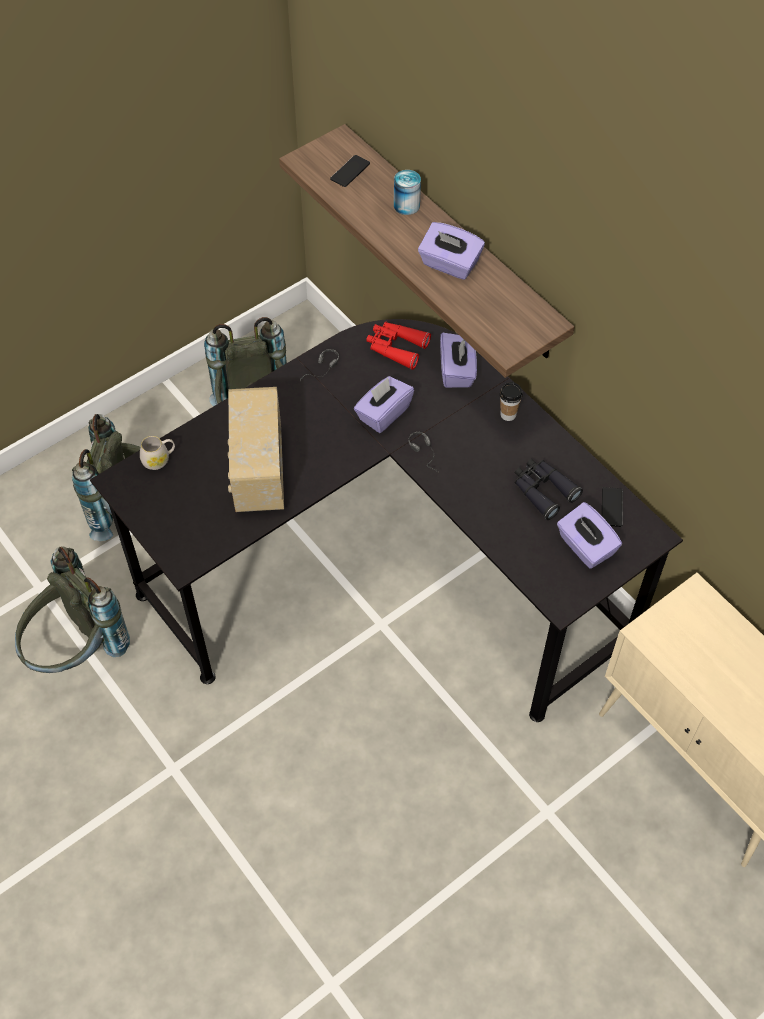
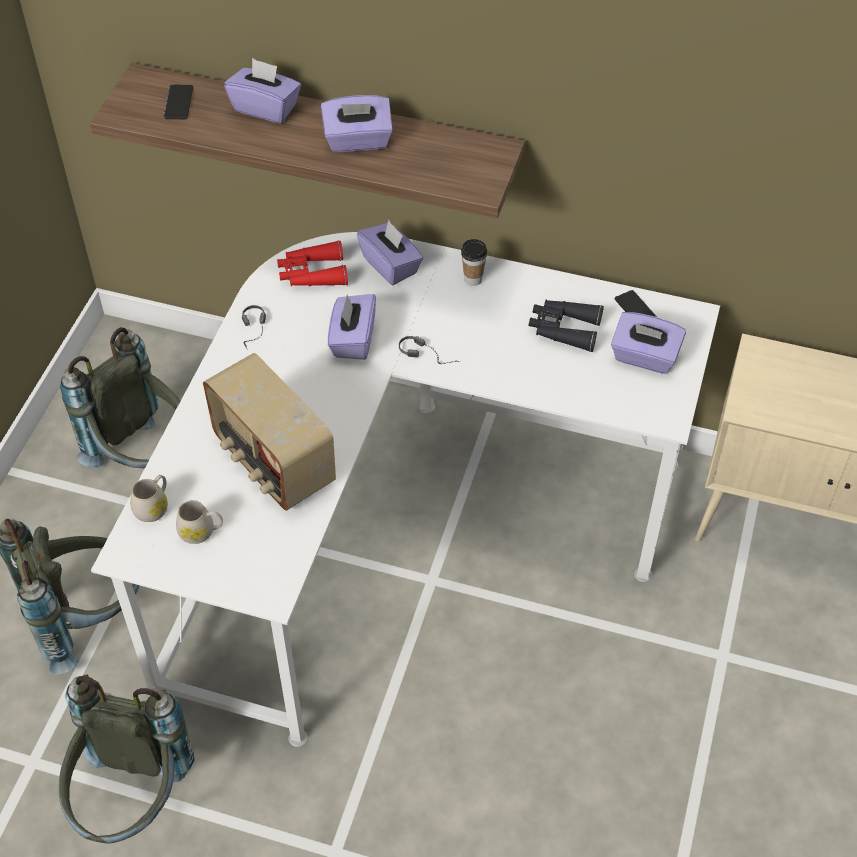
camera: 35 degrees left, 5 degrees down
(174, 494) = (201, 532): none -> white mug
(388, 571) = (398, 526): black desk -> white desk
(406, 205) = (266, 108): can -> purple tissue box

